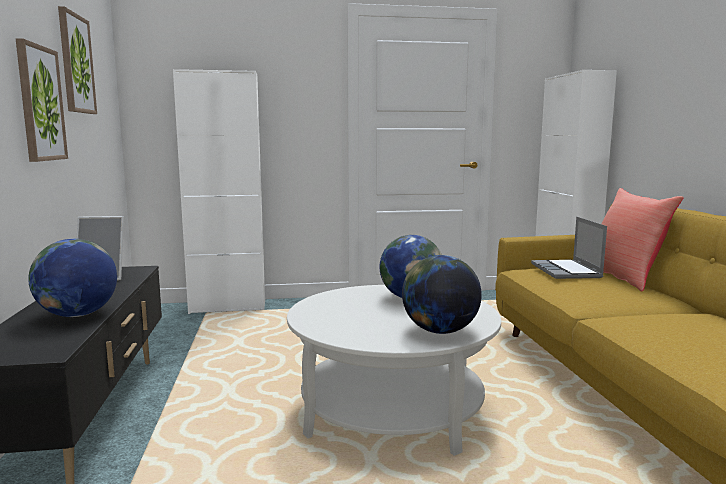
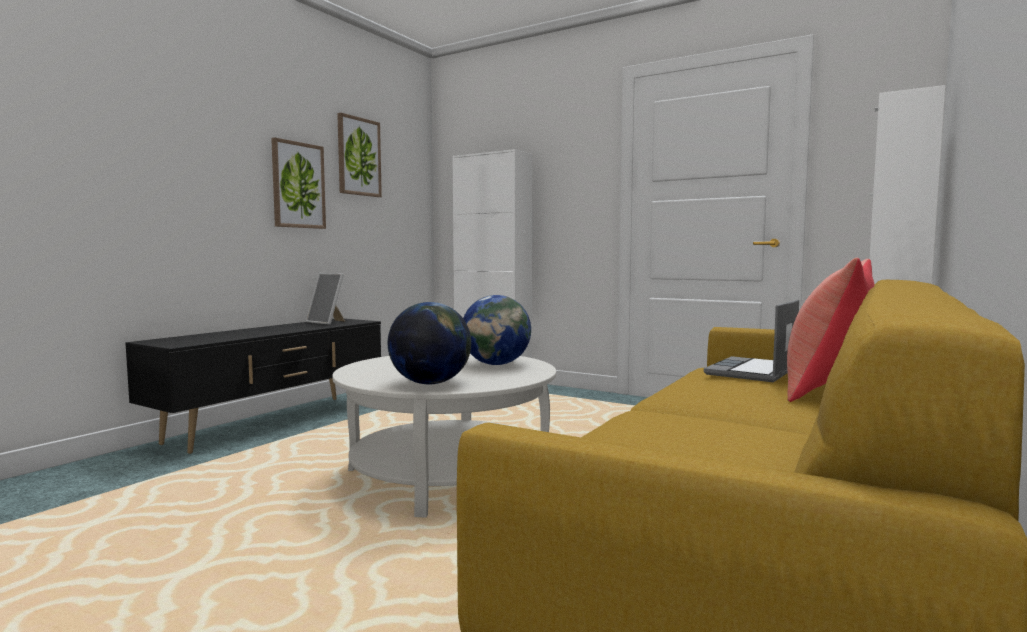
camera: 40 degrees right, 5 degrees down
(77, 315) = (247, 334): globe -> none

